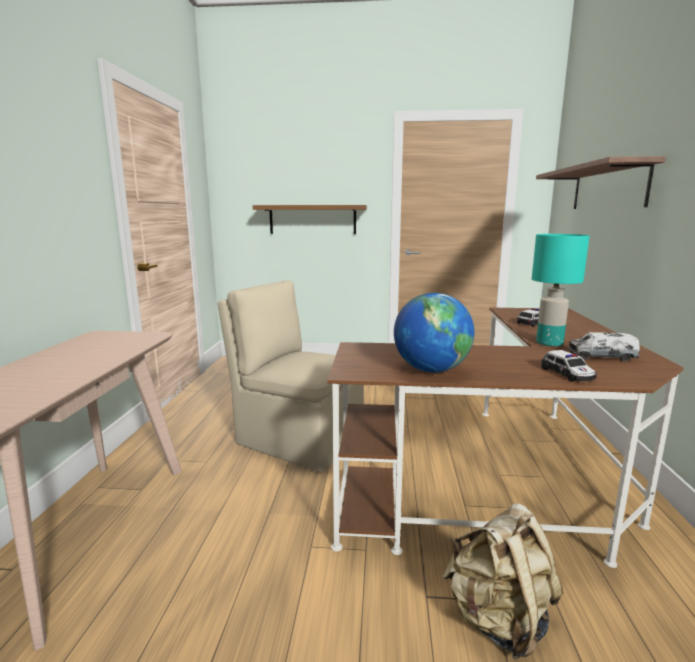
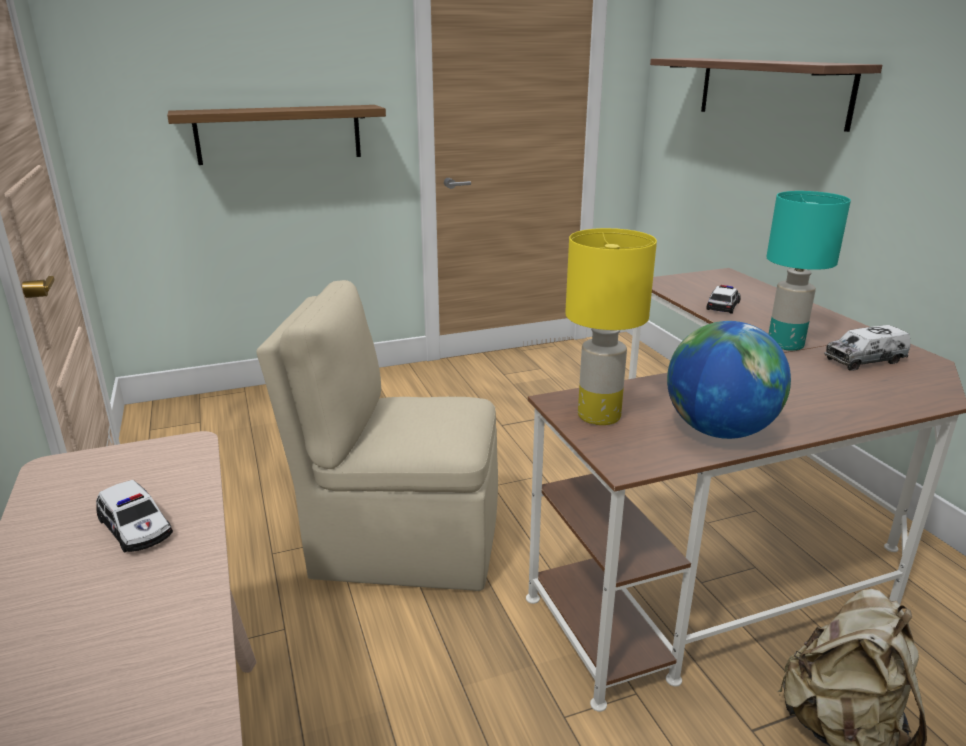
camera: 25 degrees left, 10 degrees up
(366, 353) = (598, 415): none -> yellow table lamp
(567, 374) = (868, 402): toy car -> toy car (136, 528)

